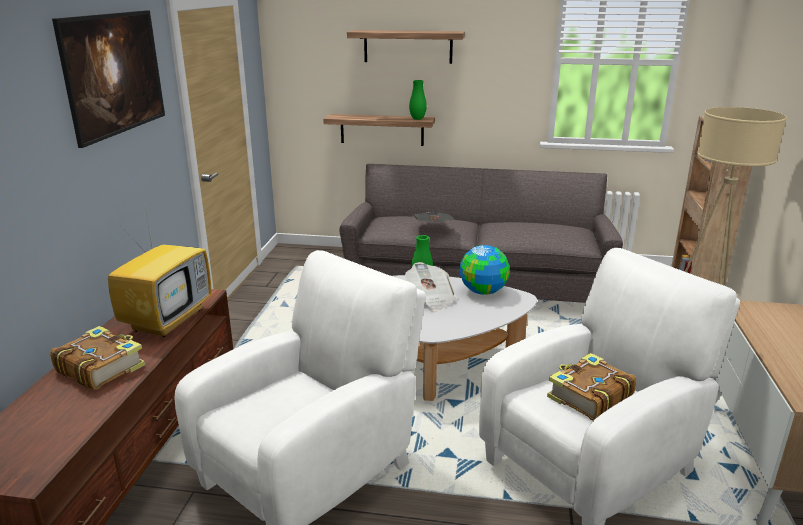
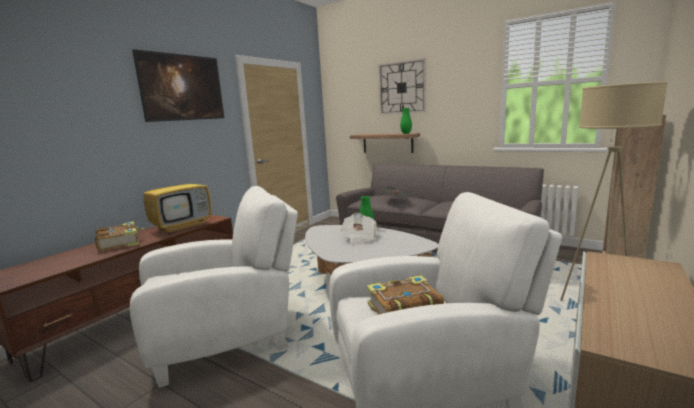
camera: 25 degrees right, 10 degrees down
(408, 46) = (402, 87): shelf -> wall clock
(483, 291) = (402, 238): globe -> none

